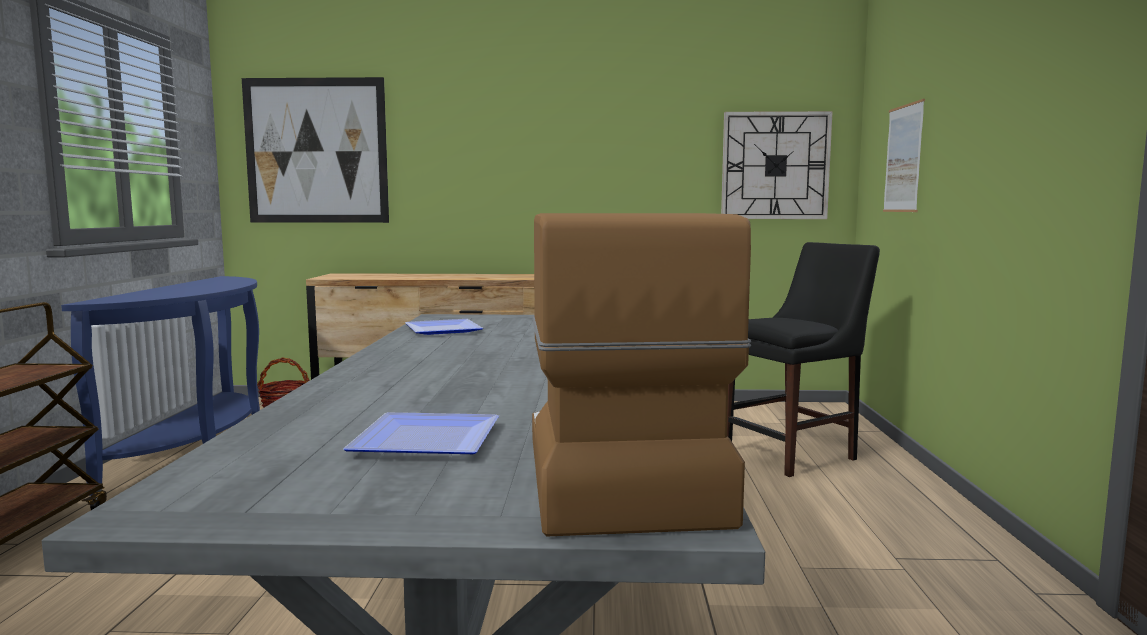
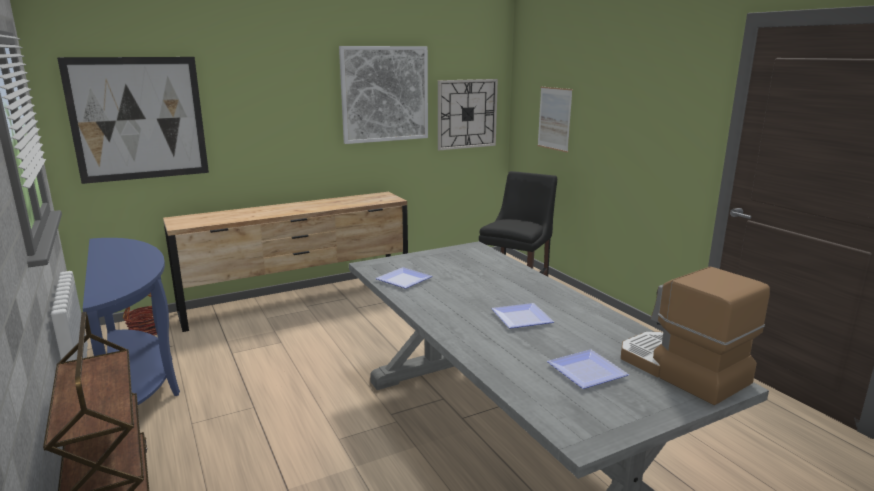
camera: 30 degrees left, 10 degrees up
(501, 377) = (524, 319): none -> plate
(636, 131) = (385, 94): none -> picture

